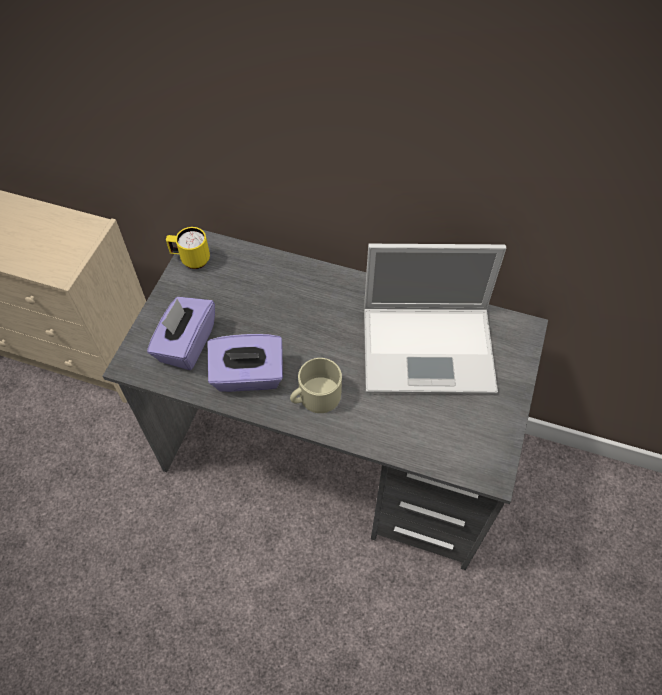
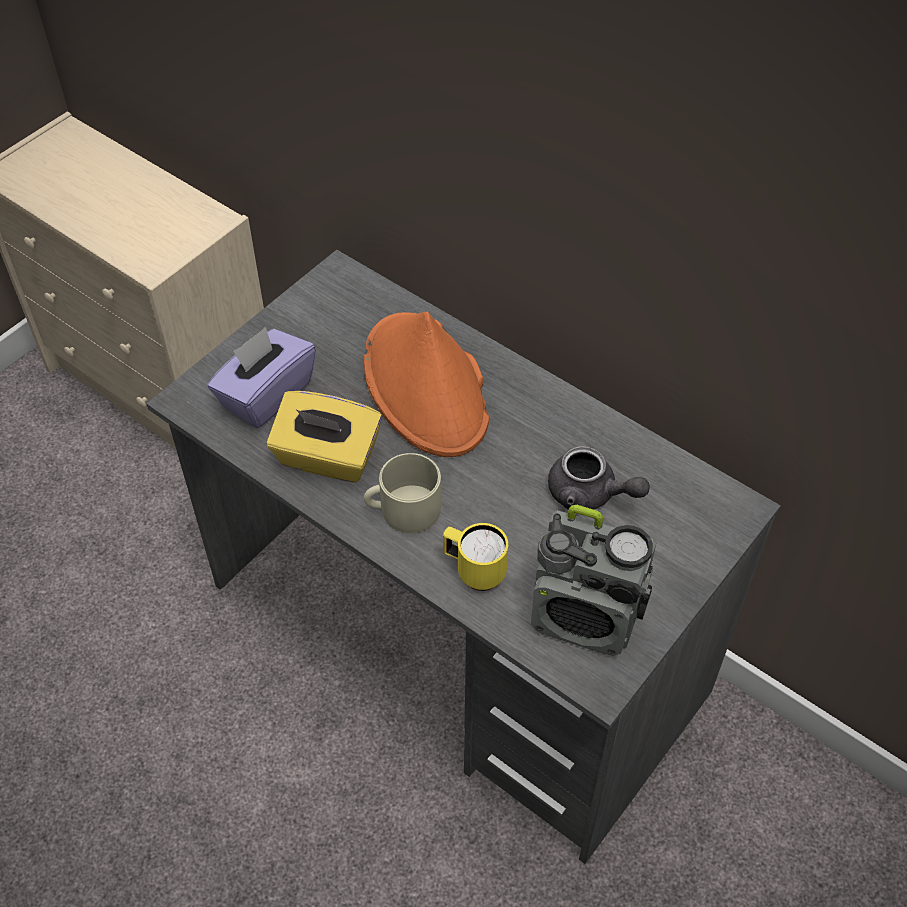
camera: 20 degrees right, 5 degrees down
(191, 260) = (318, 291): yellow mug -> yellow mug (474, 571)
(248, 376) = (327, 458): purple tissue box -> yellow tissue box
(293, 306) = (426, 386): none -> orange hat
(430, 348) = (590, 494): laptop -> grey teapot
(465, 434) = (586, 619): none -> radio

